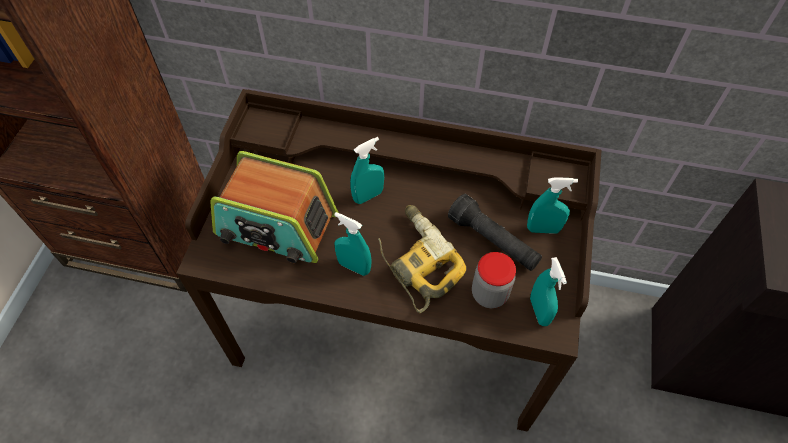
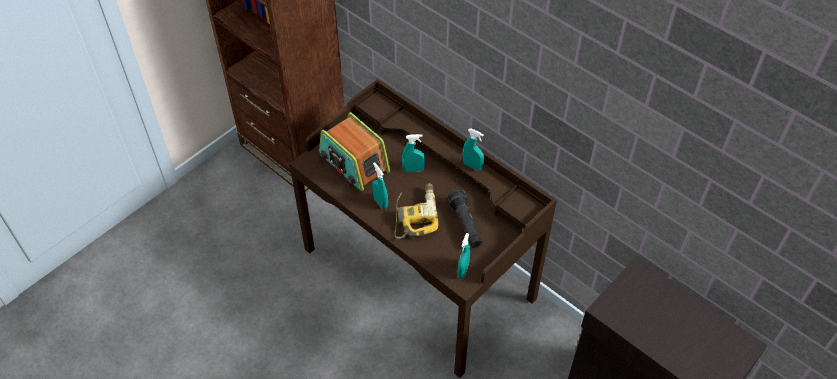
camera: 30 degrees right, 5 degrees down
(489, 294) = (442, 249): jar -> none
(543, 229) = (499, 232): turquoise spray bottle -> turquoise spray bottle (472, 166)

